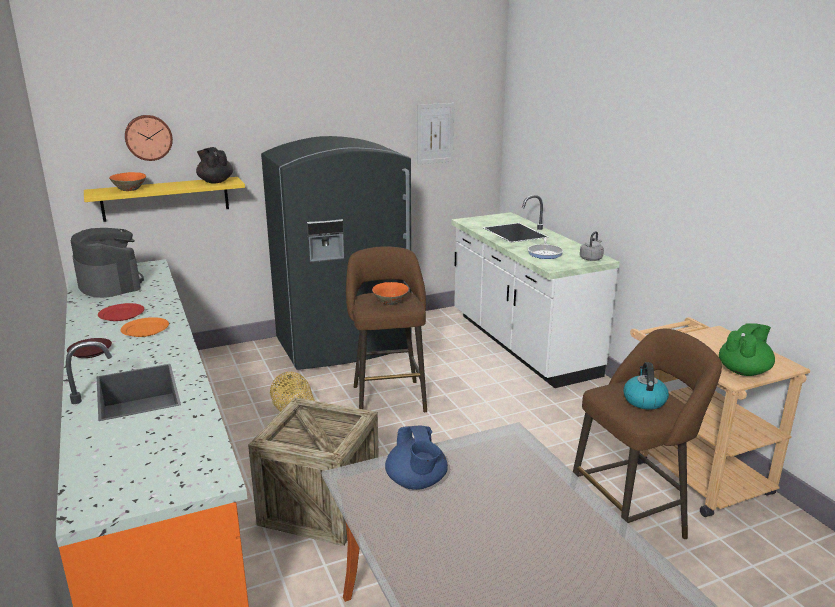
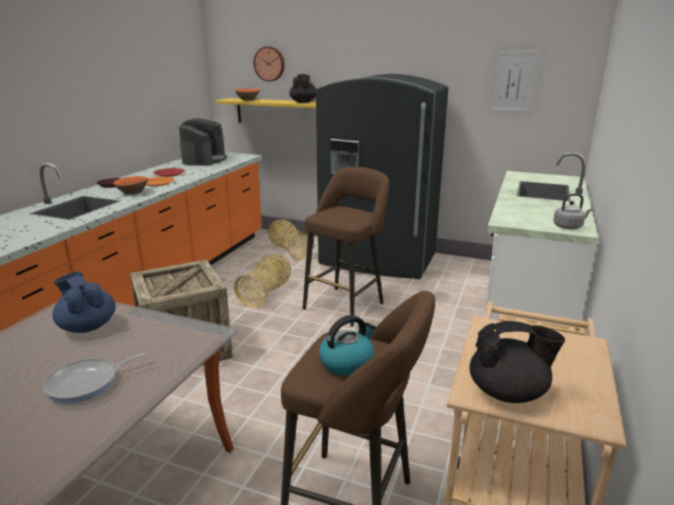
camera: 45 degrees right, 0 degrees up
(237, 369) = (289, 250): none -> basket
(390, 302) = (341, 215): orange bowl -> orange bowl (132, 192)
(416, 482) = (87, 326): blue teapot -> blue teapot turned 105 degrees clockwise
(545, 253) = (528, 211): frying pan -> frying pan (87, 383)
(744, 371) = (508, 392): green teapot -> black teapot

